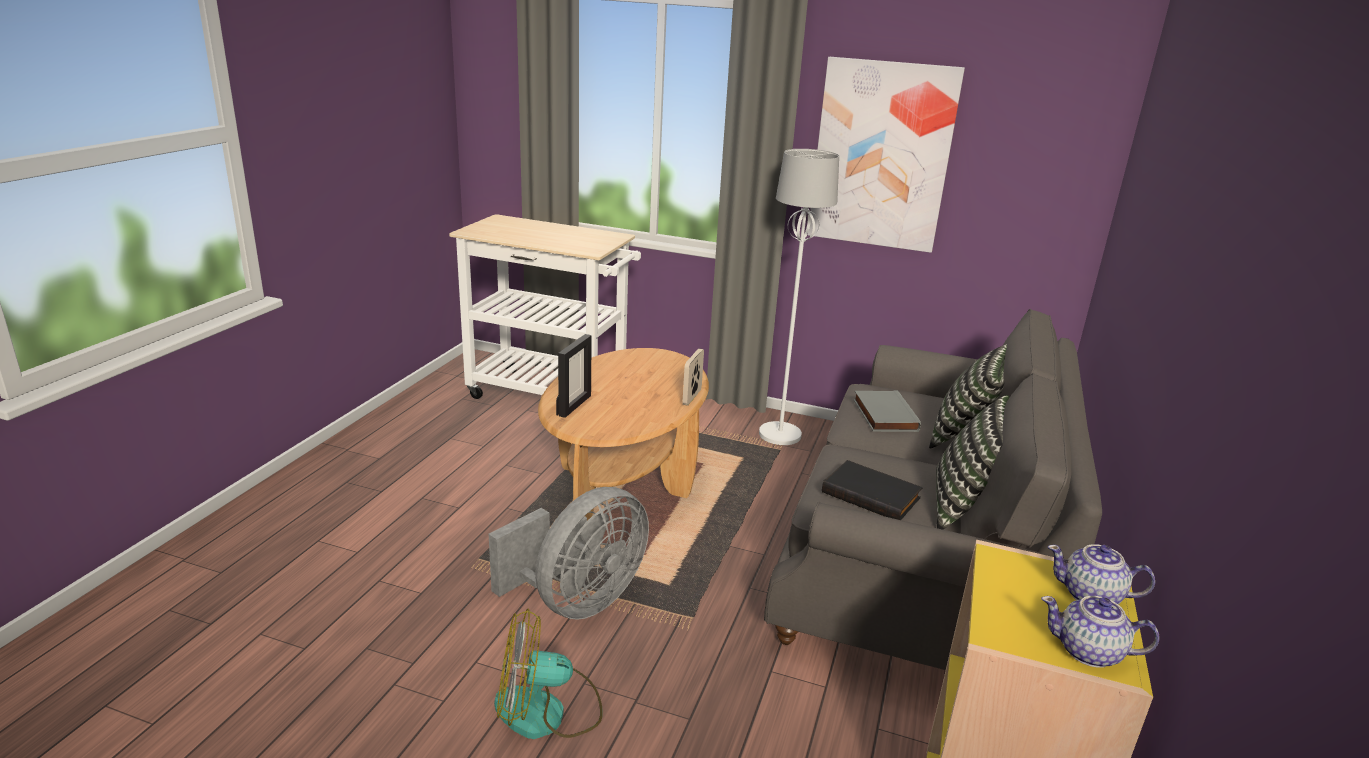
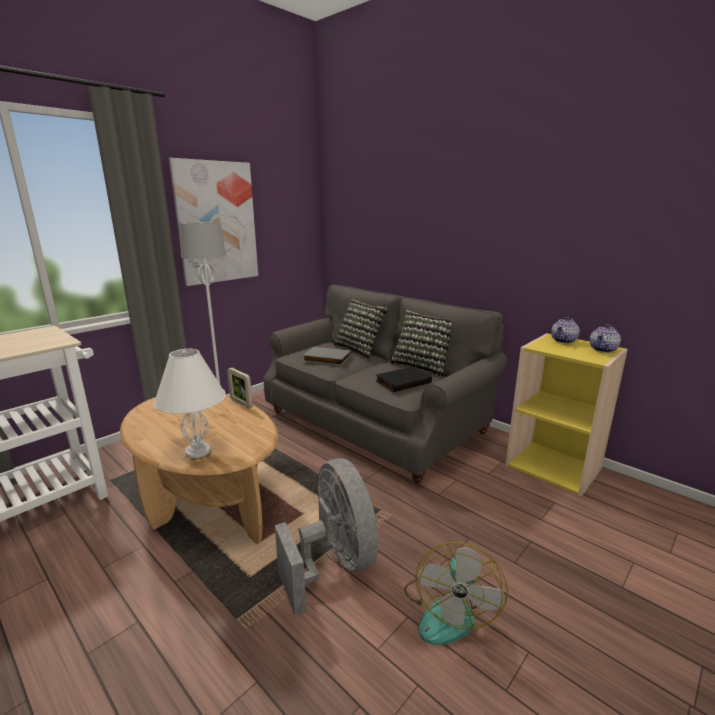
camera: 65 degrees left, 5 degrees down
(574, 405) = (197, 451): picture frame -> white table lamp

